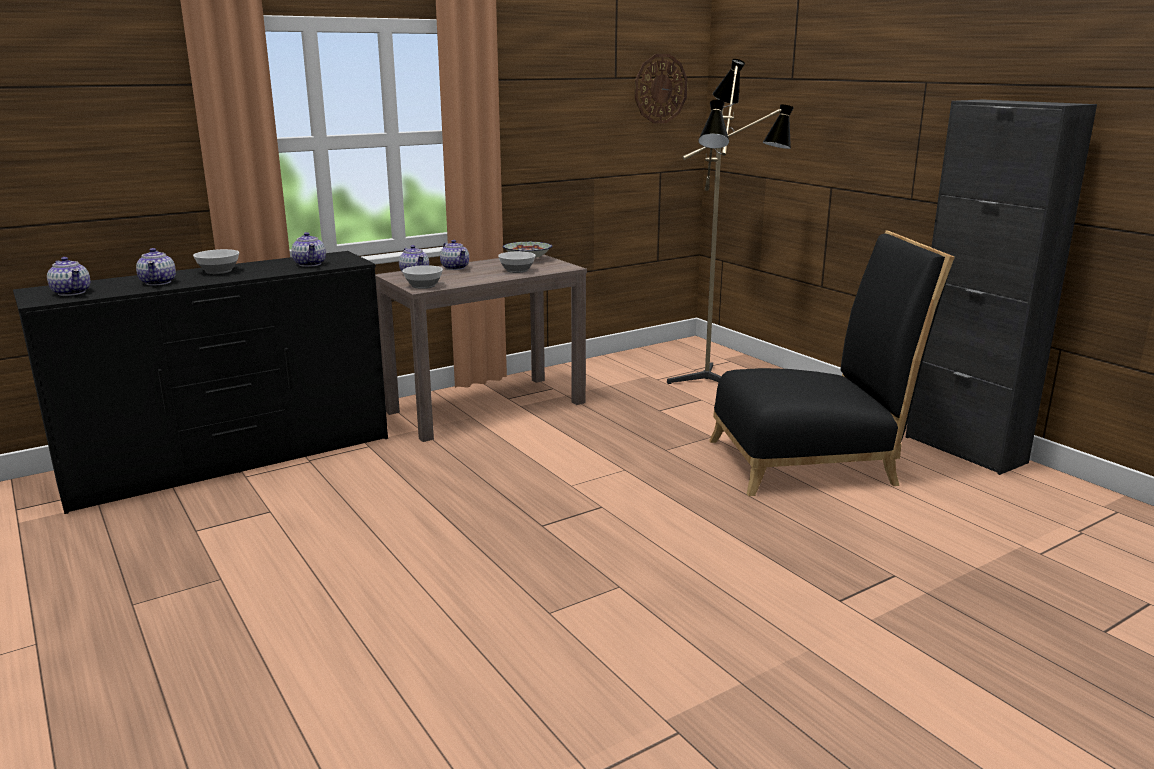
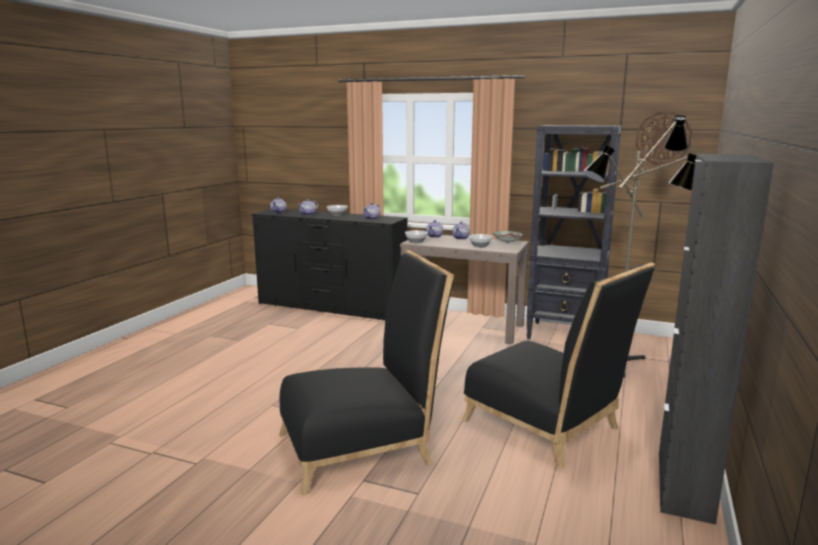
camera: 55 degrees right, 5 degrees down
(602, 372) = (565, 335): none -> black bookcase
(754, 575) = (363, 446): none -> black chair

